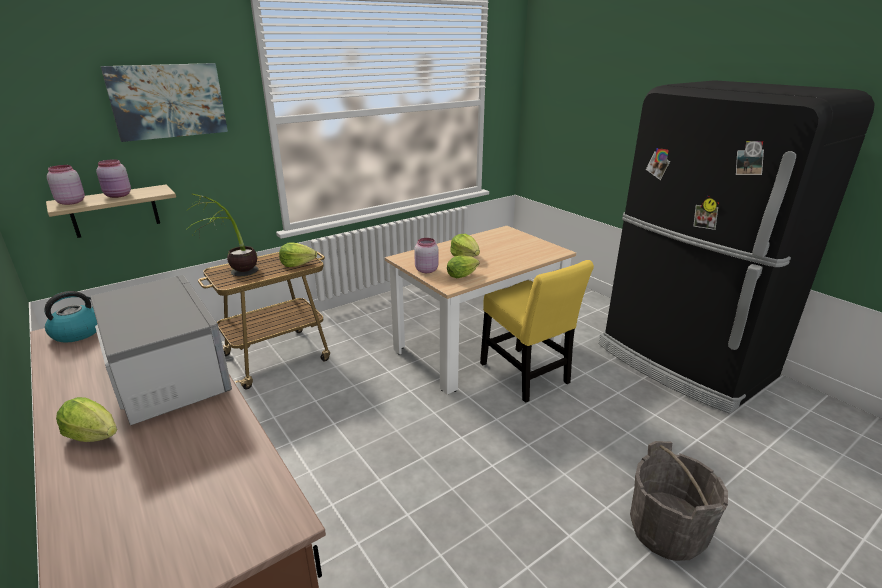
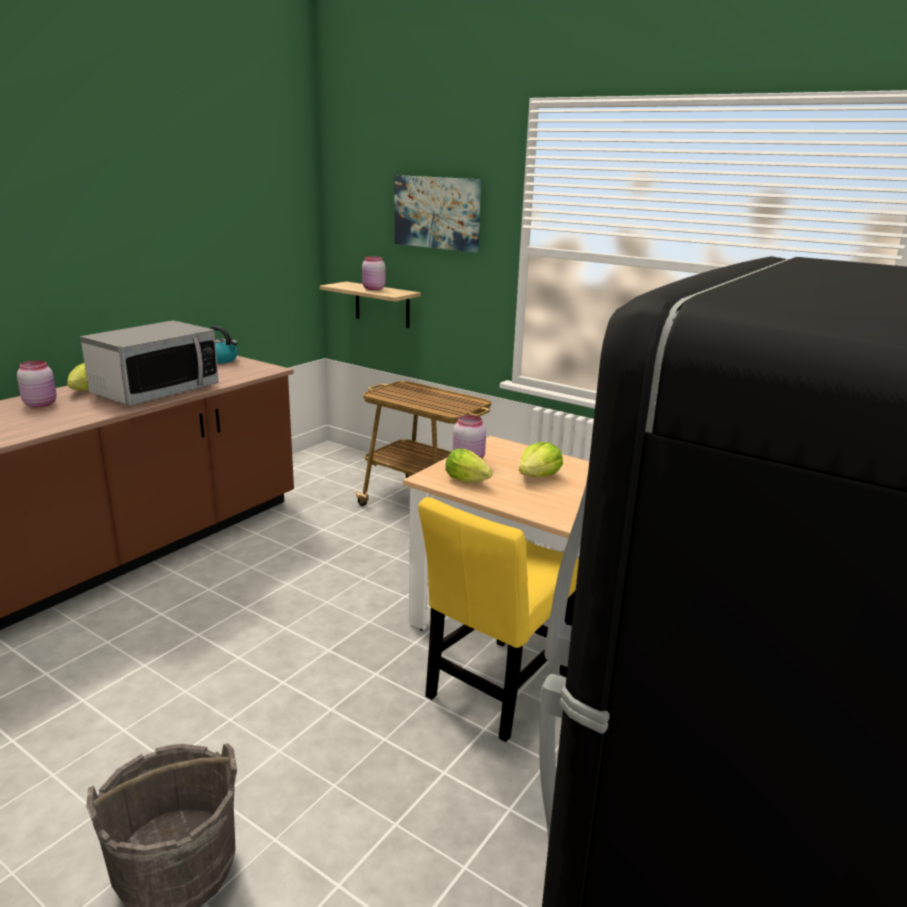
camera: 70 degrees right, 5 degrees down
(71, 202) = (346, 284): pink jar -> pink jar (41, 404)
(234, 277) = (394, 393): potted plant -> none
(297, 264) = (447, 408): lettuce -> none

